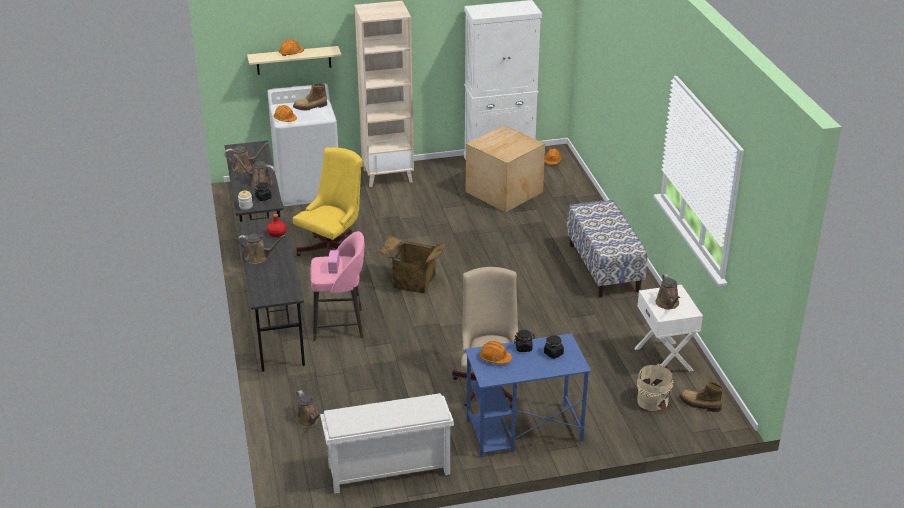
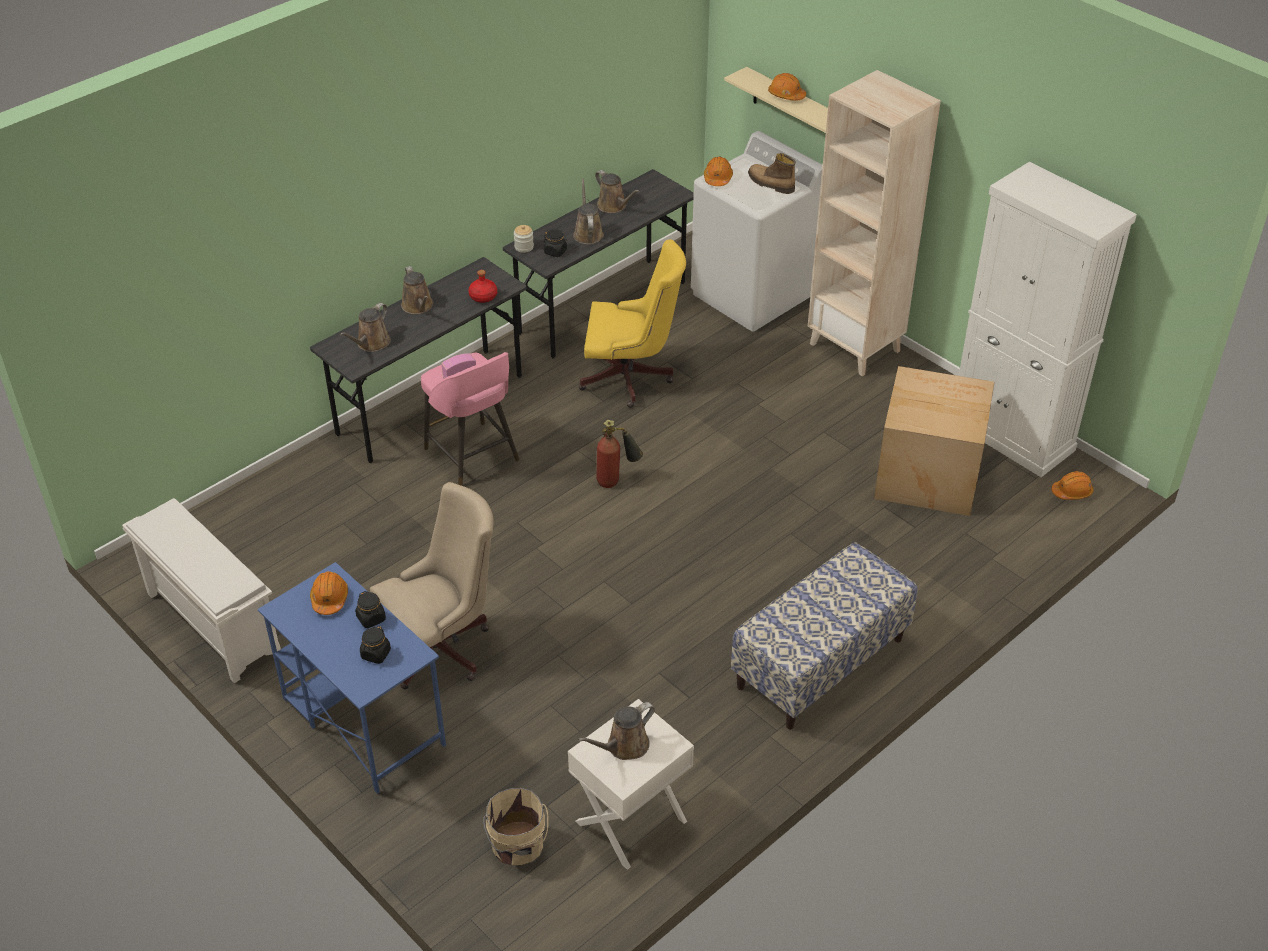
camera: 60 degrees right, 10 degrees up
(309, 420) = (268, 514): brown watering can -> brown watering can (371, 343)
(412, 282) = (617, 480): cardboard box -> fire extinguisher
(699, 404) = (544, 906): boot -> none

